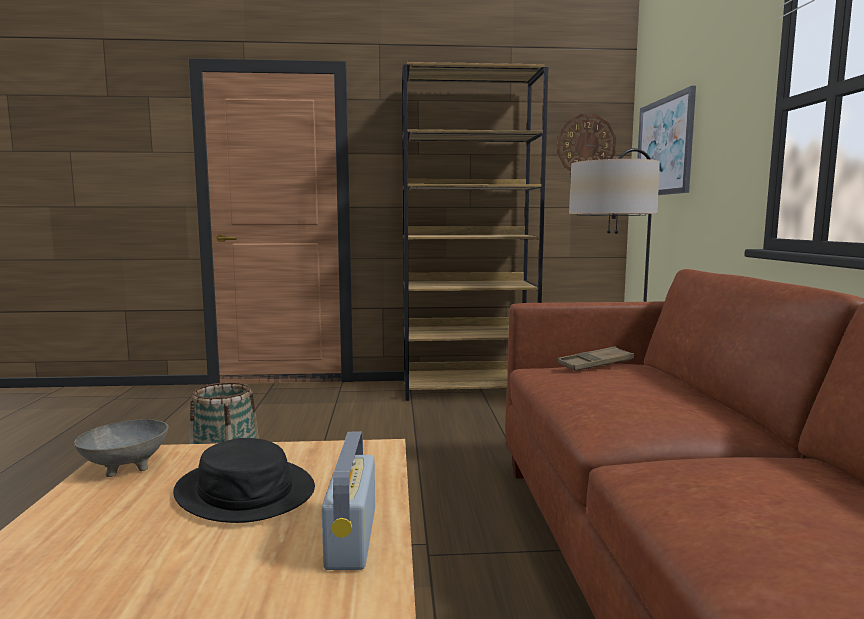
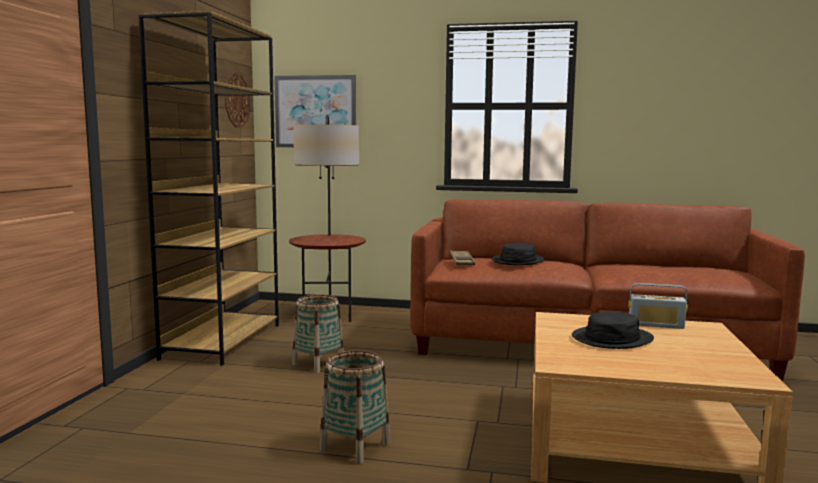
camera: 75 degrees left, 0 degrees up
(126, 466) = (577, 363): grey bowl -> none
(435, 431) = (318, 364): none -> basket
(629, 384) = (518, 261): none -> black hat

